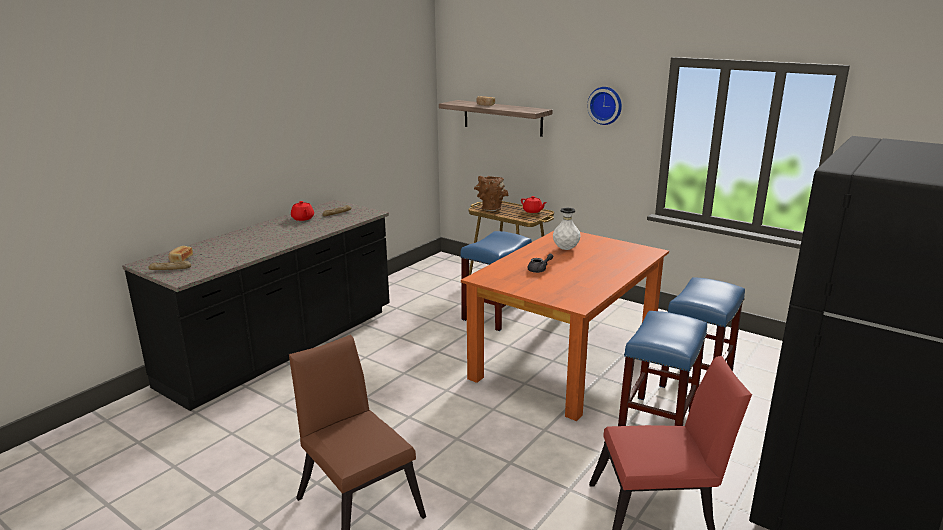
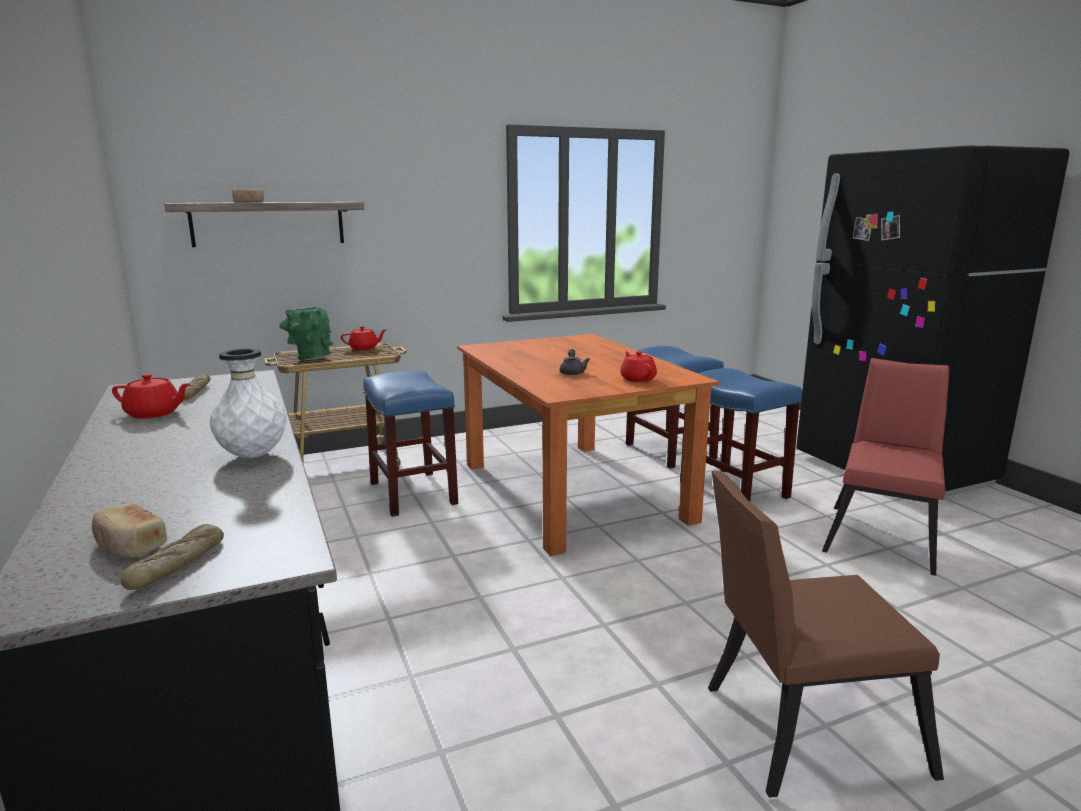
camera: 60 degrees left, 5 degrees down
(490, 209) = (310, 359): brown vase -> green vase
(550, 290) = (637, 379): none -> red teapot
(565, 249) = (528, 355): white vase -> white vase (253, 456)
(605, 105) = (433, 189): wall clock -> none

